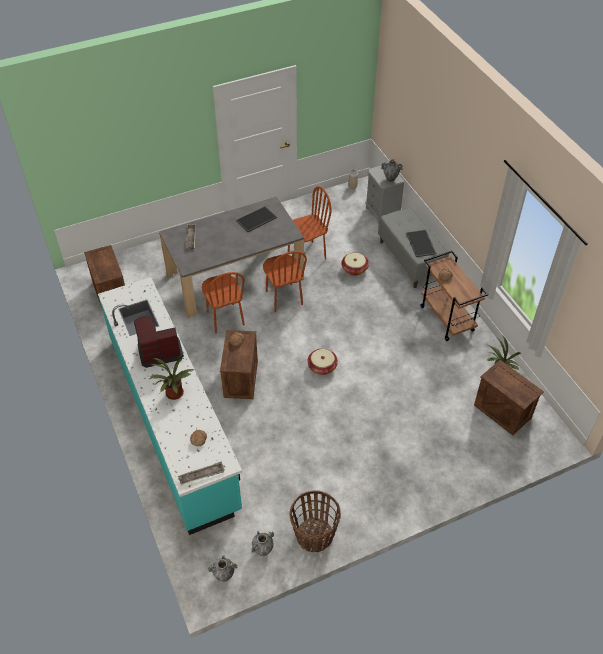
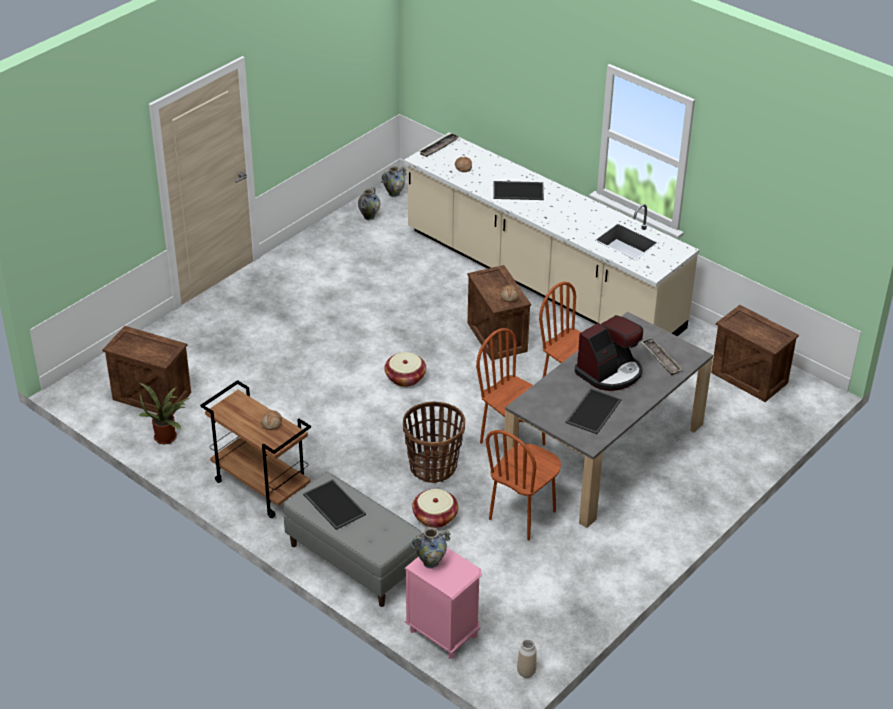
camera: 155 degrees right, 10 degrees down
(159, 351) = (570, 219): coffee machine -> coffee machine (610, 372)
(173, 420) = (541, 280): turquoise counter -> beige counter
(174, 395) = (519, 190): potted plant -> tray
(314, 536) = (325, 238): basket -> basket (433, 467)
(382, 213) = (442, 633): grey nightstand -> pink nightstand

